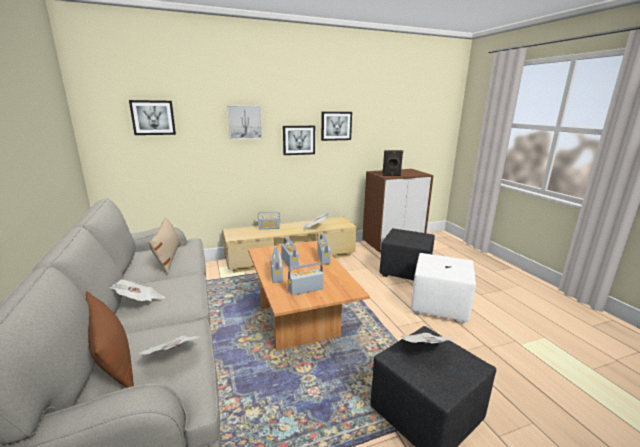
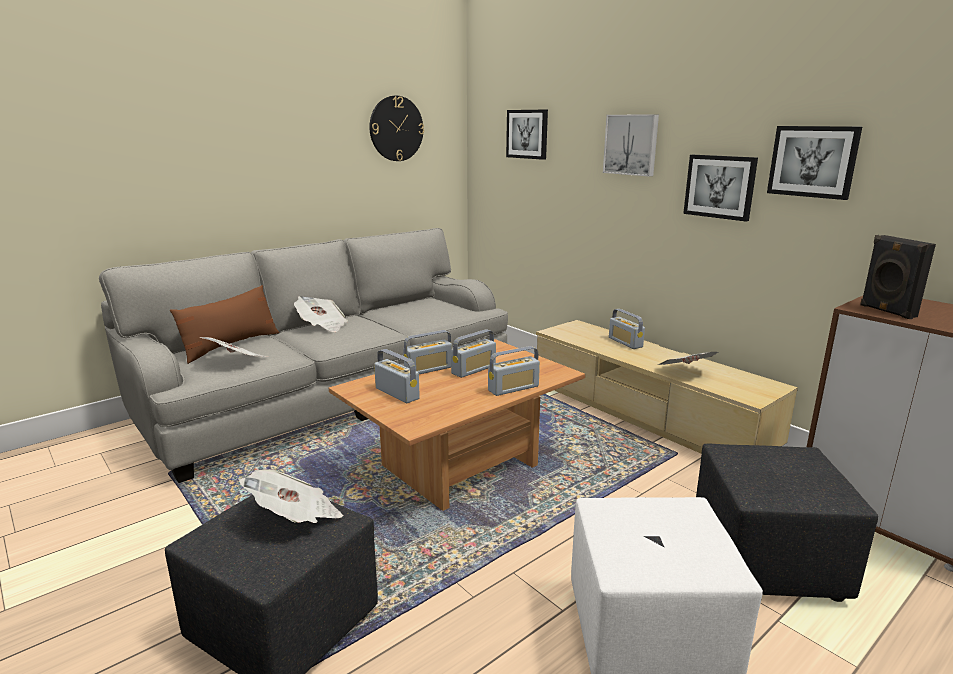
camera: 70 degrees right, 0 degrees up
(45, 116) = (396, 128): none -> wall clock
(168, 258) = (427, 312): beige pillow -> none

